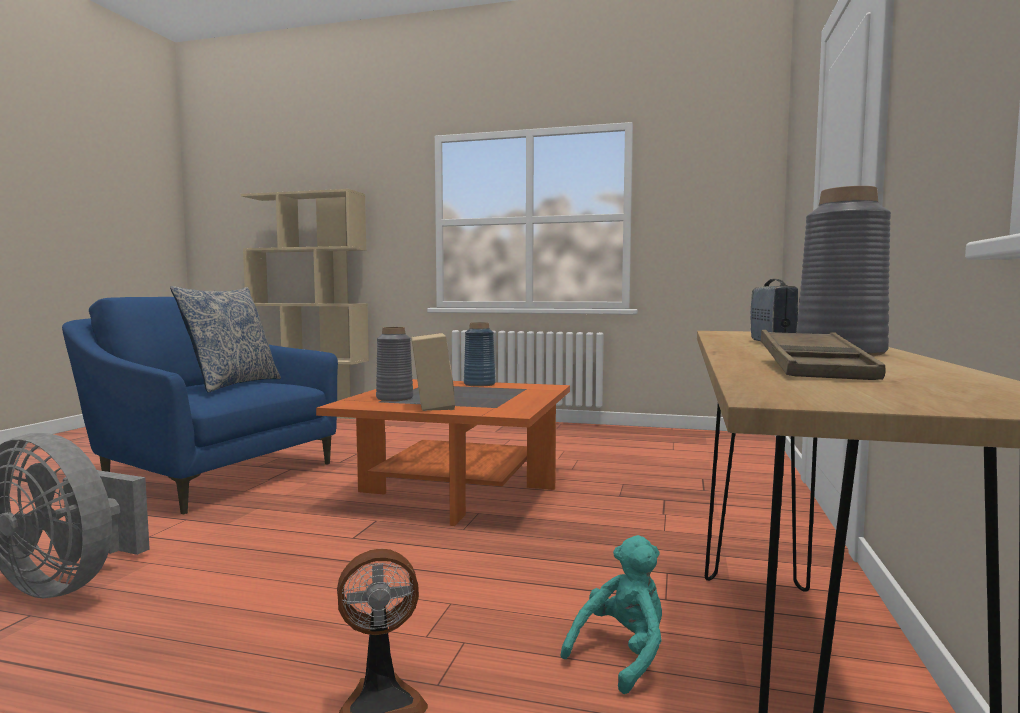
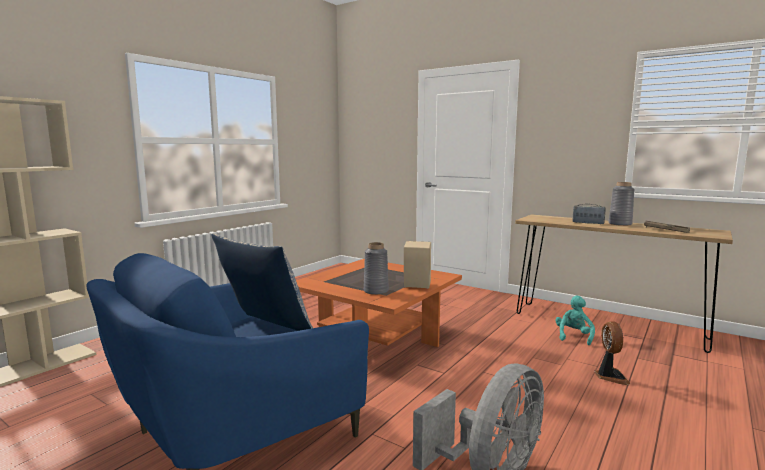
camera: 70 degrees left, 5 degrees up
(479, 384) = (339, 271): blue vase -> none
(622, 654) = (573, 336): turquoise plush toy -> turquoise plush toy turned 45 degrees clockwise

